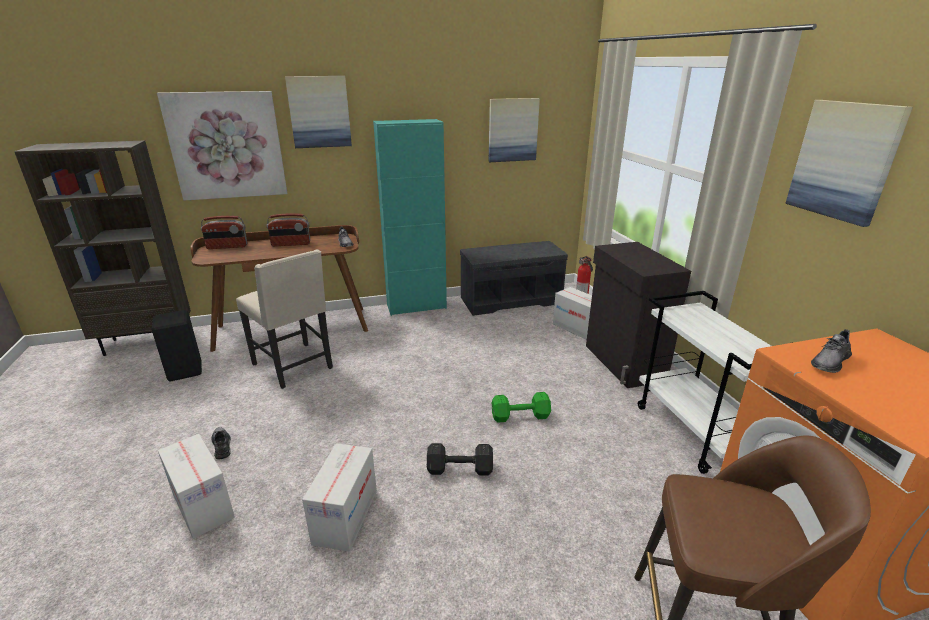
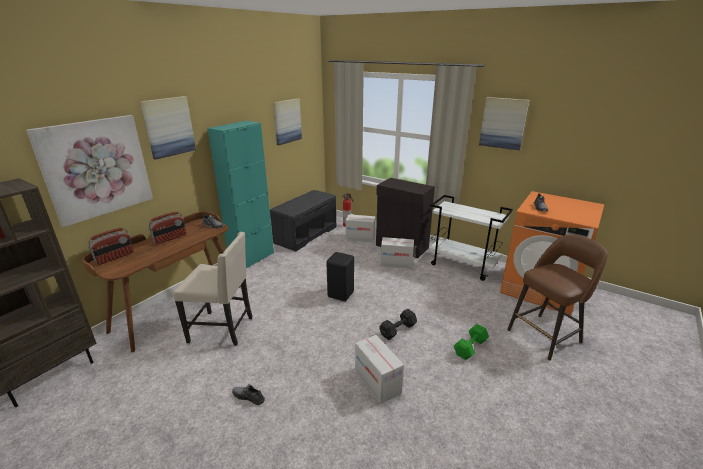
camera: 40 degrees left, 0 degrees up
(184, 372) = (133, 375): black stool -> black stool (341, 294)
(202, 505) = (291, 430): cardboard box -> cardboard box (396, 263)
(521, 416) = (391, 292): green dumbbell -> green dumbbell (471, 347)

